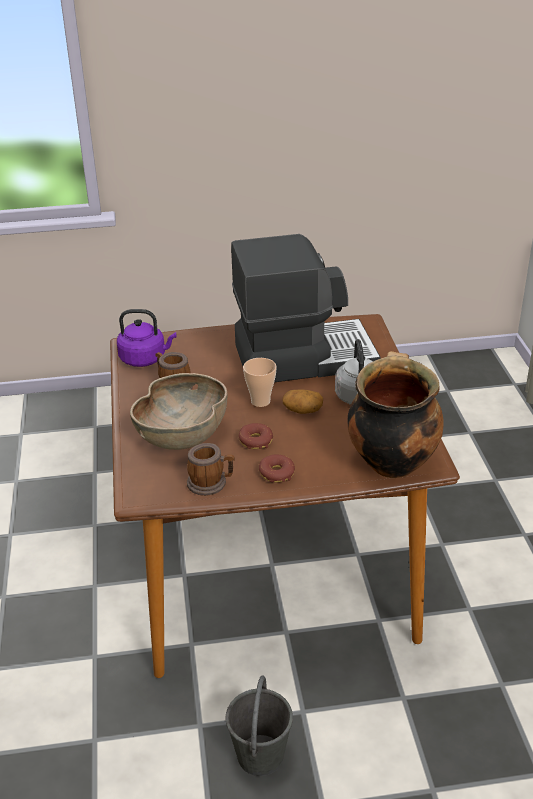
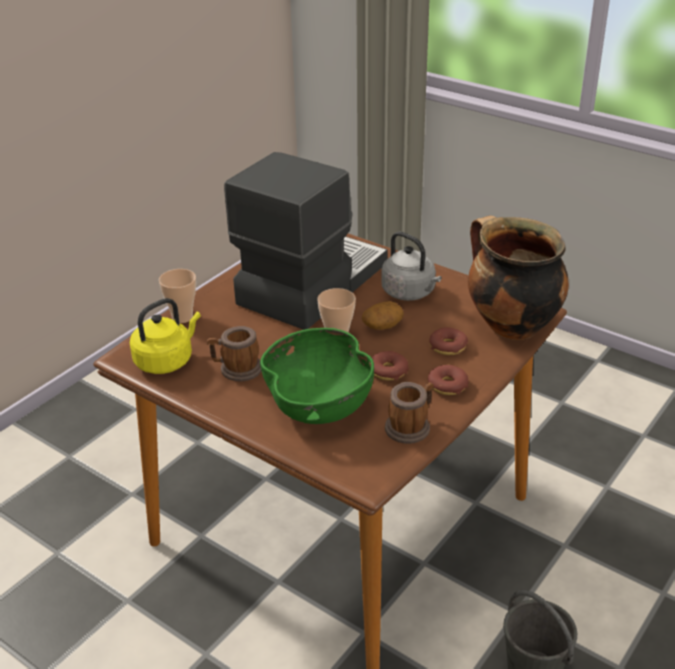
camera: 45 degrees left, 0 degrees up
(145, 359) = (166, 361): purple kettle -> yellow kettle
(183, 435) = (319, 404): brown bowl -> green bowl
(194, 337) = (182, 317): none -> cup
(321, 449) = (447, 347): none -> donut

